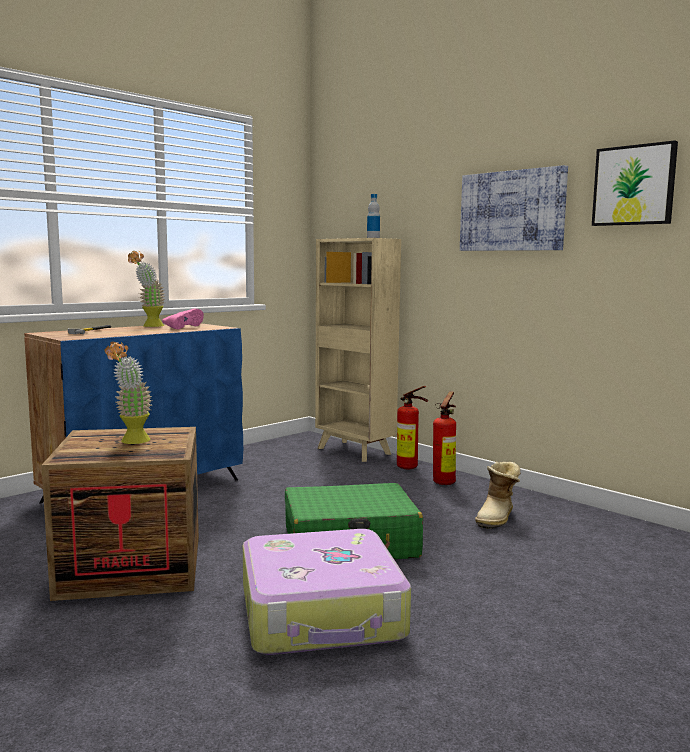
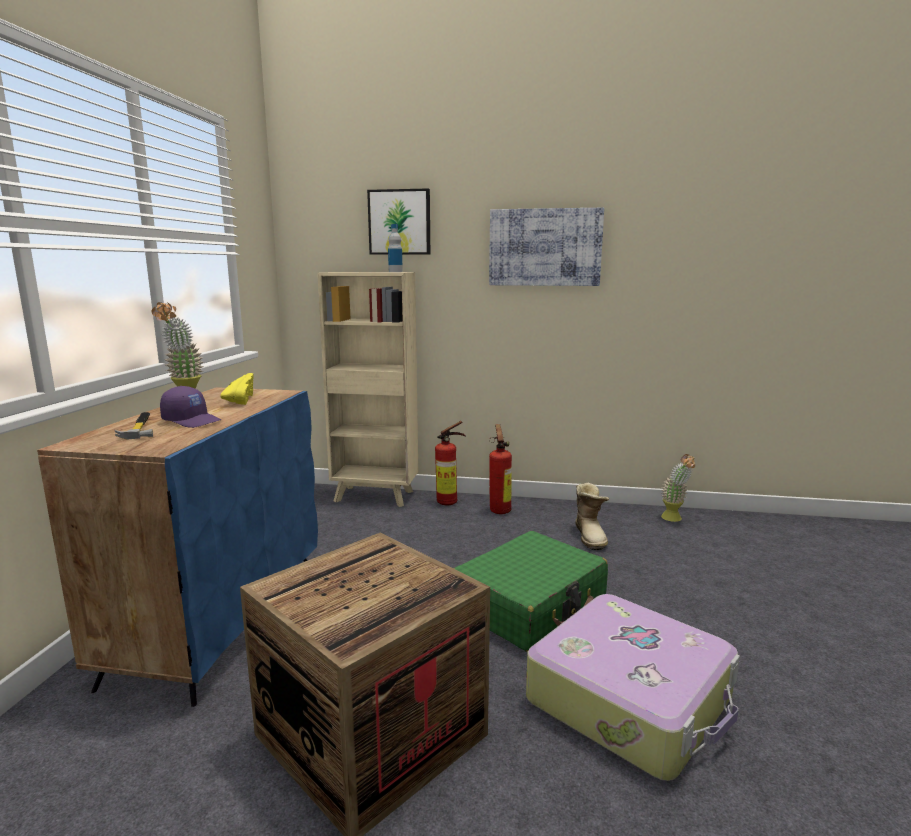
camera: 35 degrees left, 5 degrees up
(124, 331) = (192, 421): none -> purple cap
(131, 442) = (367, 583): potted plant -> potted plant (675, 519)
(183, 327) = (239, 399): pink shoe -> yellow shoe
(634, 185) = (666, 230): picture -> picture (400, 222)

